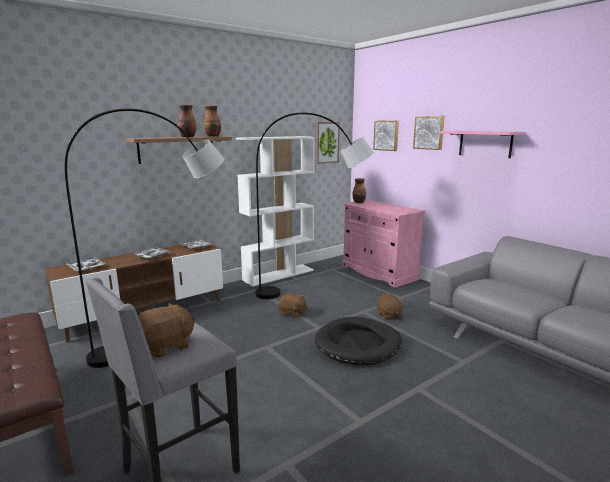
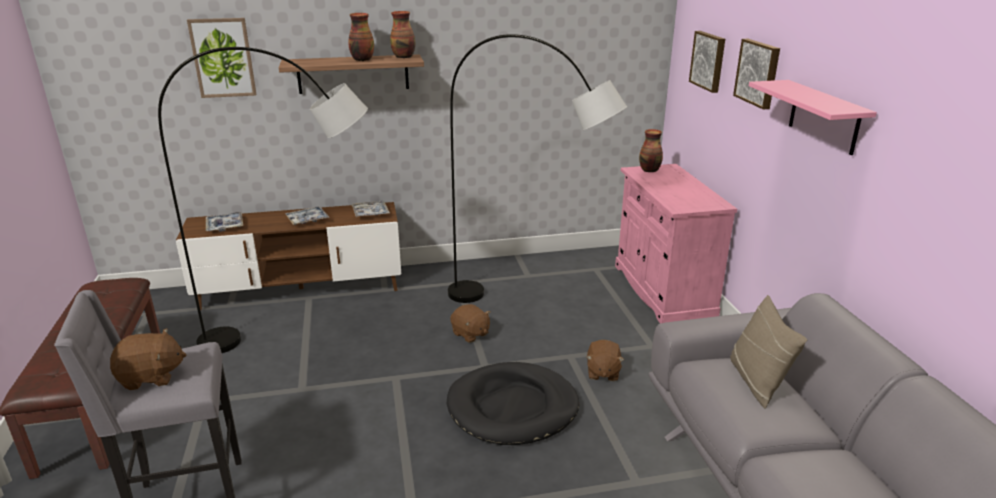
camera: 25 degrees right, 10 degrees up
(279, 275) = (508, 263): white bookcase -> none
(327, 142) = (616, 61): picture -> picture (223, 58)
(505, 284) = (757, 381): none -> beige pillow

